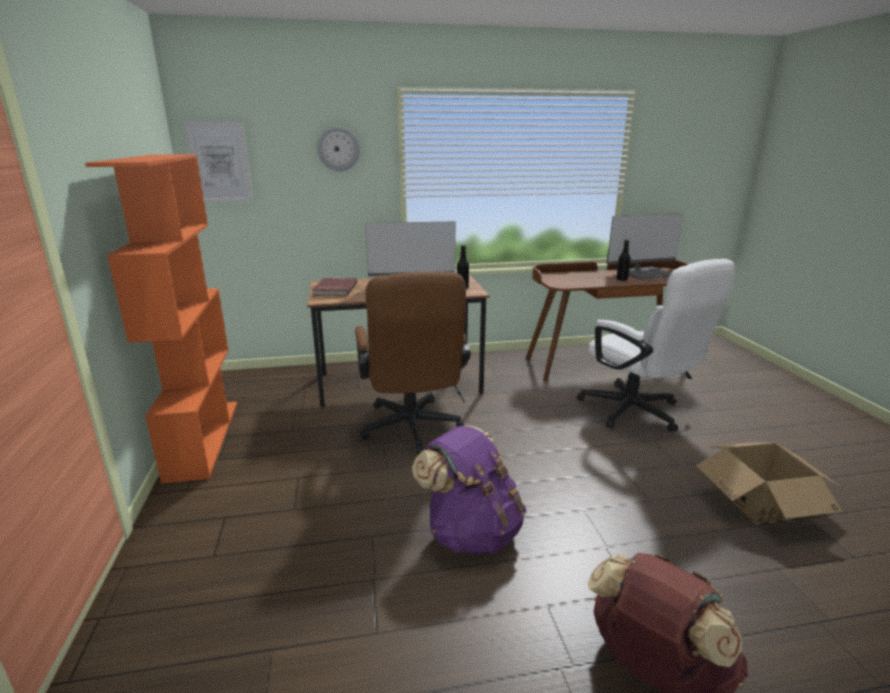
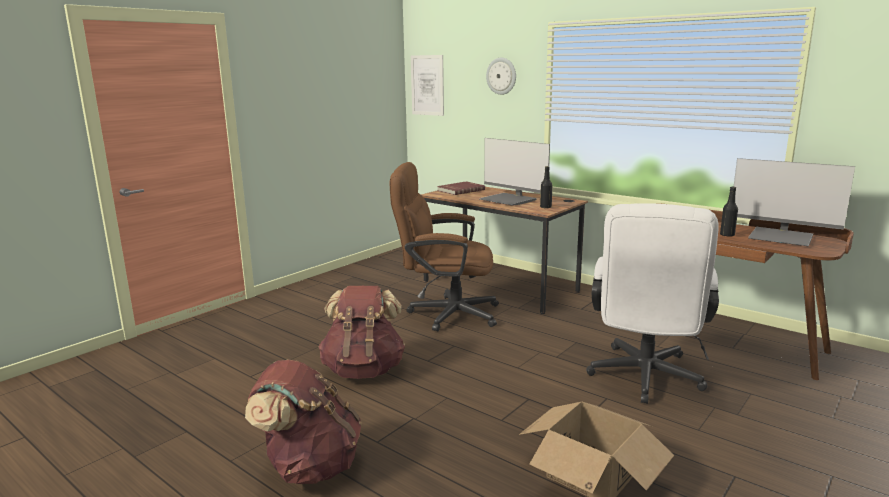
camera: 50 degrees right, 5 degrees down
(203, 438) = (342, 273): orange bookcase -> none
(412, 431) = (445, 313): brown office chair -> brown office chair turned 60 degrees clockwise
(471, 532) = (364, 370): purple backpack -> brown backpack

